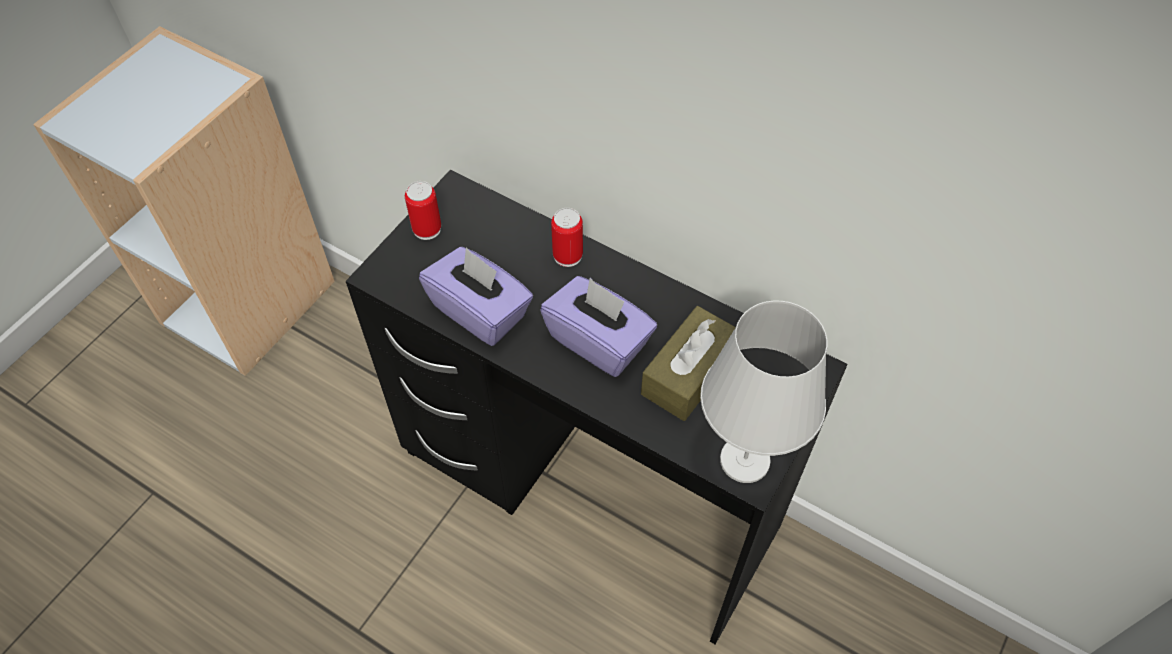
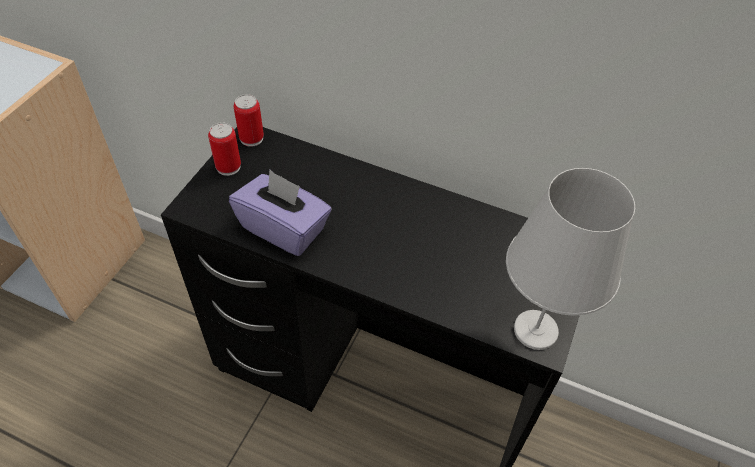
camera: 10 degrees left, 5 degrees down
(567, 255) = (352, 178): can -> can (251, 138)
(599, 341) = (391, 244): purple tissue box -> none
(689, 373) = (472, 263): brown tissue box -> none

